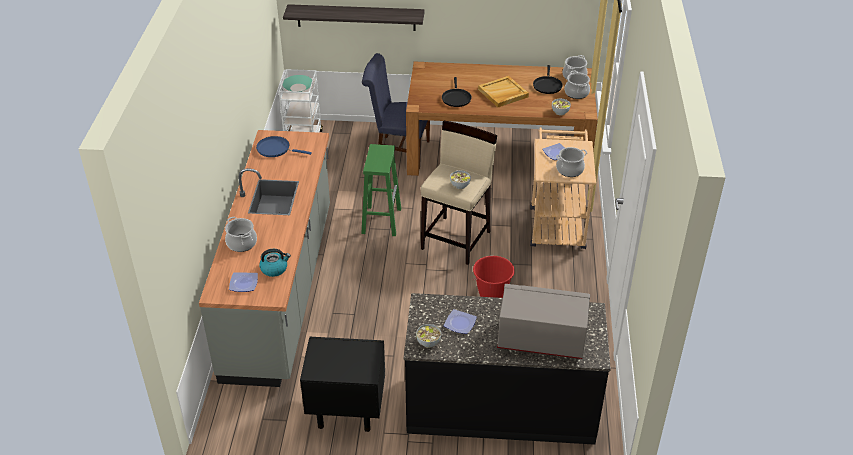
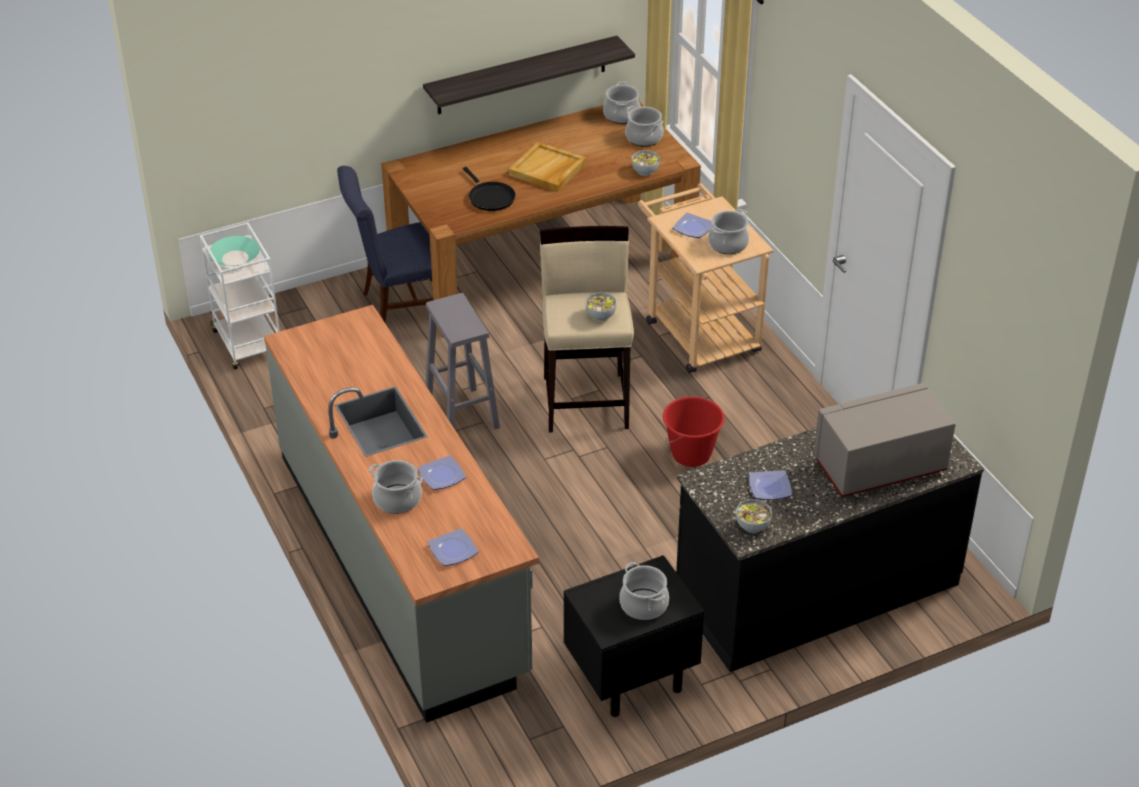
camera: 30 degrees left, 0 degrees up
(274, 269) = (476, 514): kettle -> none
(276, 149) = (318, 354): blue frying pan -> none
(276, 240) = (441, 476): none -> plate
(346, 365) = (644, 605): none -> cooking pot
(356, 17) = (290, 120): shelf -> shelf (522, 75)
(381, 220) = (461, 414): green stool -> grey stool
(547, 85) = (597, 139): black frying pan -> none

